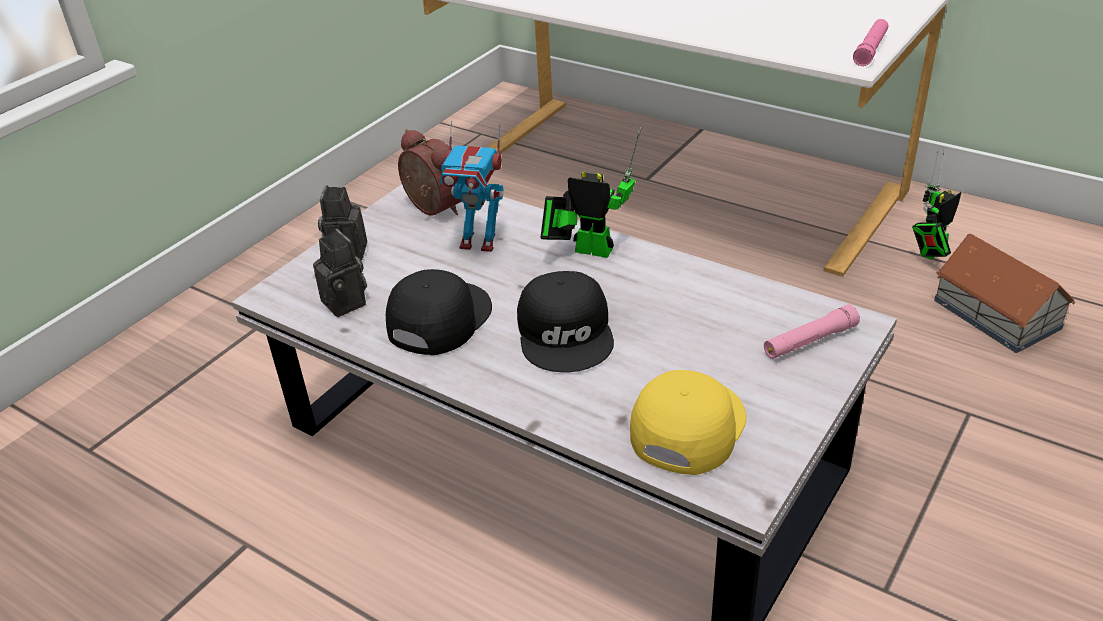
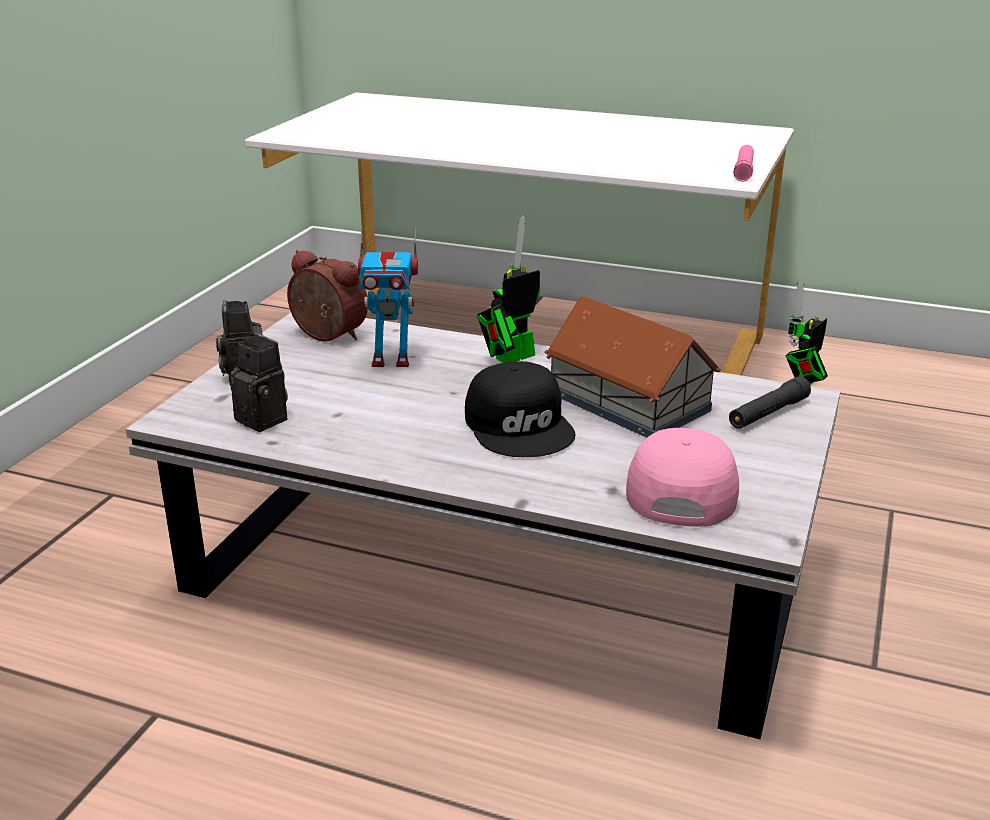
camera: 15 degrees left, 10 degrees down
(438, 319) = (375, 425): black cap -> none
(587, 249) = (510, 358): toy robot -> toy robot turned 45 degrees counterclockwise
(686, 426) = (680, 489): yellow cap -> pink cap
(809, 341) = (768, 413): pink flashlight -> black flashlight
(997, 315) = (884, 428): toy house -> toy house (629, 402)

